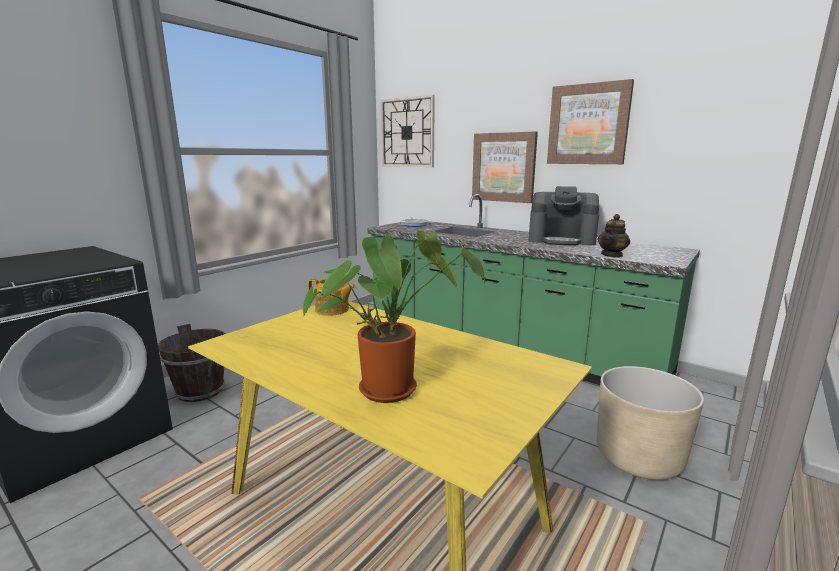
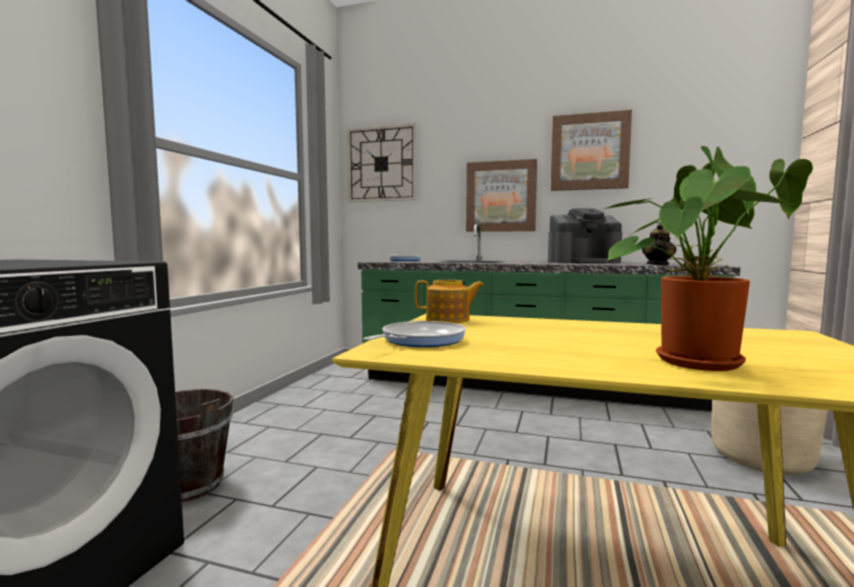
camera: 20 degrees left, 10 degrees down
(266, 334) = (419, 340): none -> frying pan

